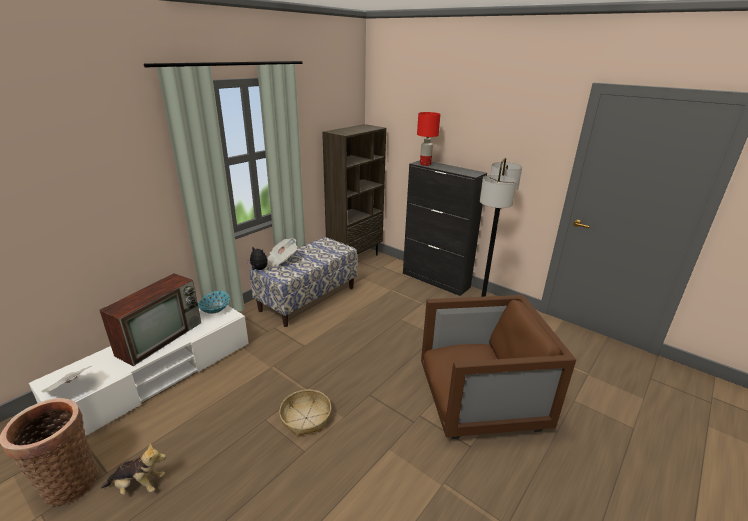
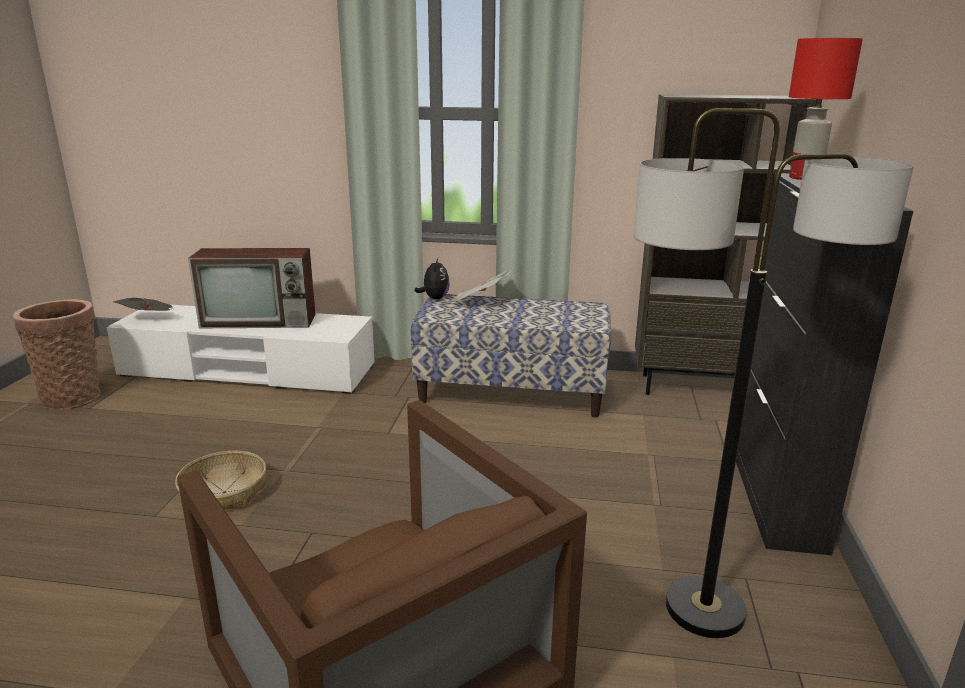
camera: 60 degrees right, 5 degrees down
(138, 485) = (73, 430): plush toy -> none
(215, 309) = (345, 324): bowl -> none

